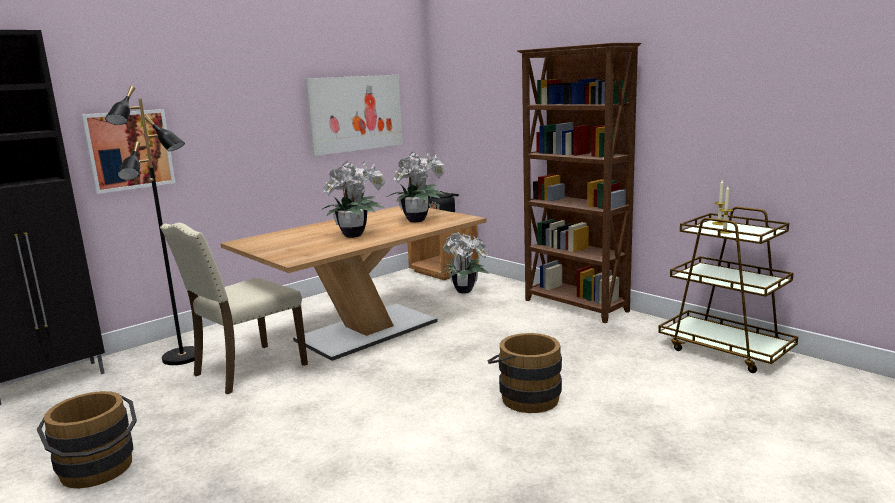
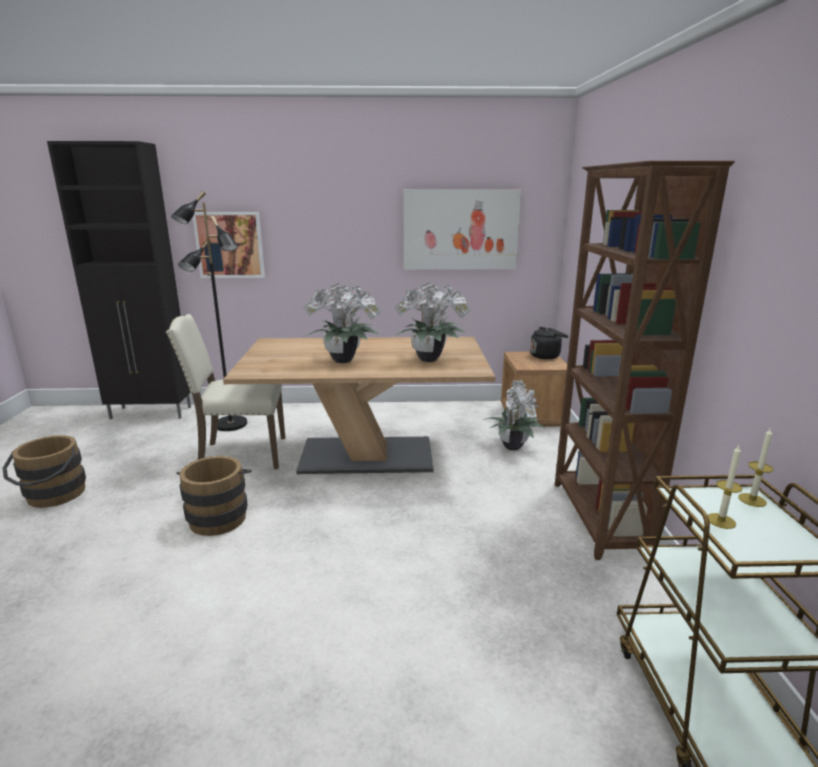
camera: 40 degrees right, 5 degrees up
(525, 397) = (356, 608): brown bucket -> brown bucket (219, 516)

